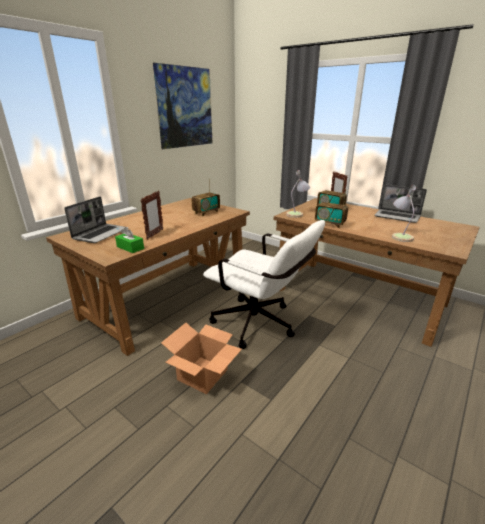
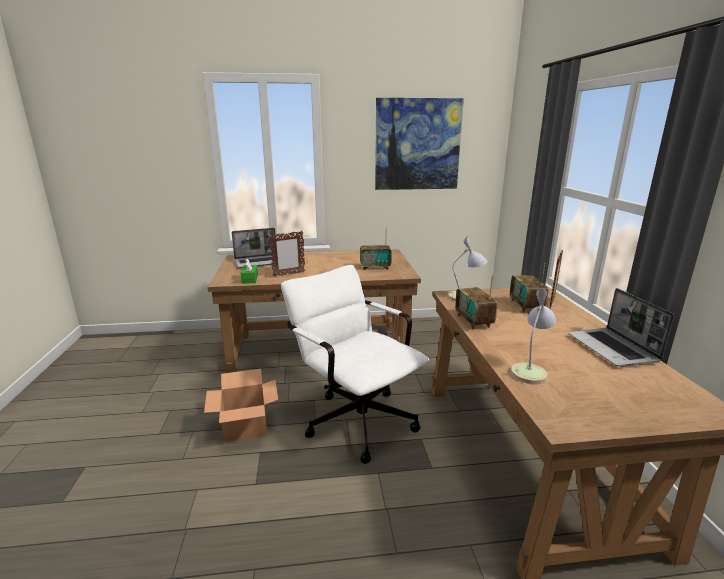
camera: 45 degrees right, 5 degrees down
(260, 325) = (355, 417): white office chair -> white office chair turned 150 degrees clockwise

